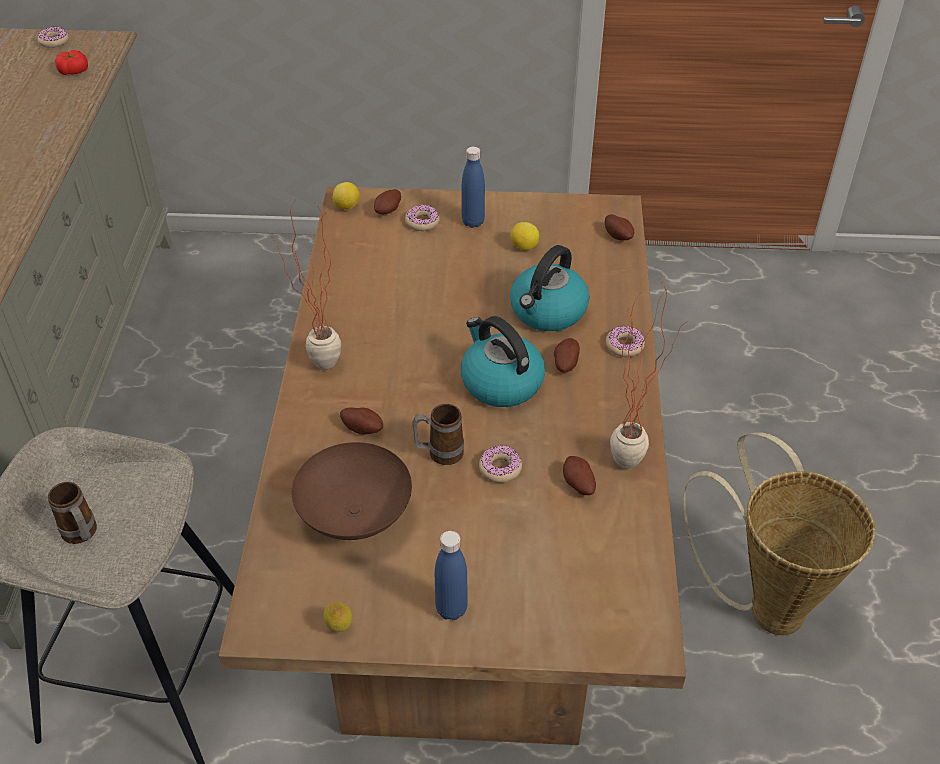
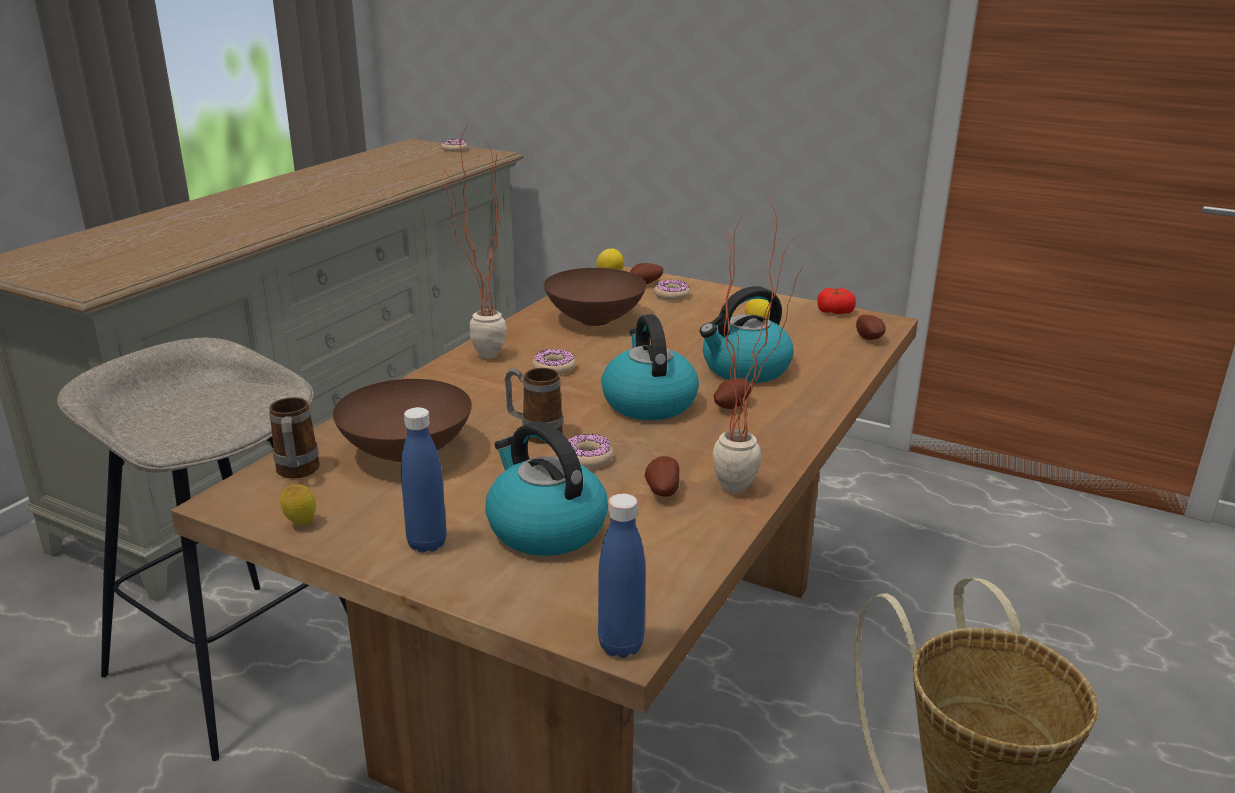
camera: 25 degrees right, 20 degrees down
(73, 71) = (451, 162): tomato -> tomato (835, 311)
(82, 535) = (172, 417): mug -> mug (297, 473)
(363, 428) = (479, 400): potato -> none
(380, 283) = (594, 320): none -> brown bowl
(473, 222) = (721, 303): blue bottle -> blue bottle (621, 646)
(523, 558) = (544, 528): none -> kettle
(624, 345) = (810, 408): donut -> donut (554, 368)

